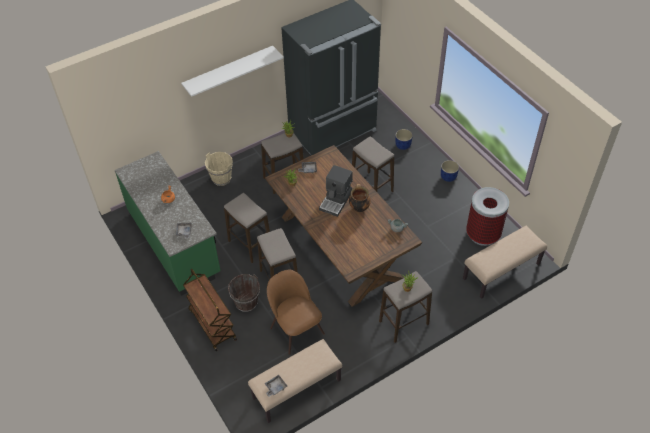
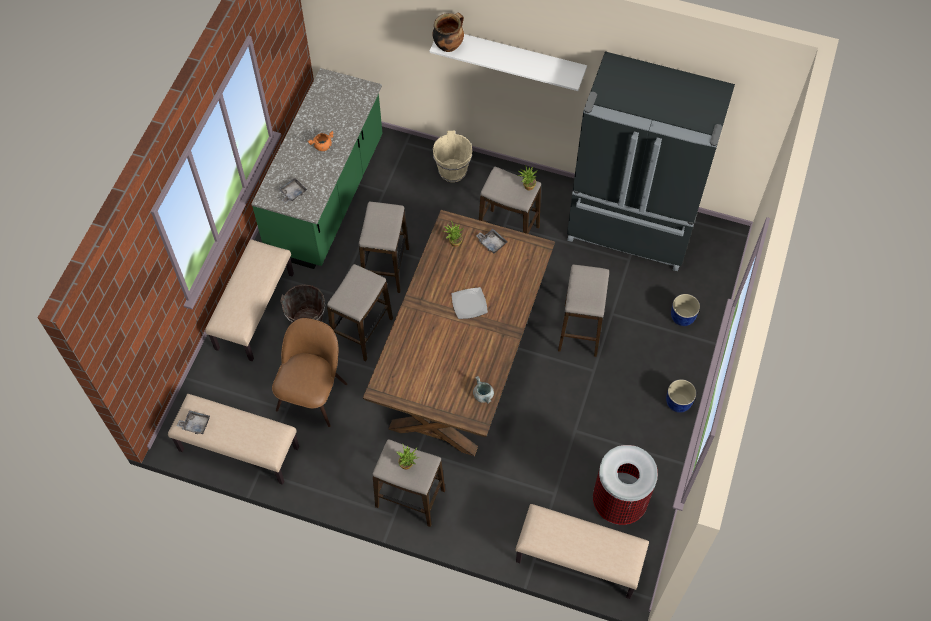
camera: 50 degrees right, 10 degrees up
(212, 324) = (254, 310): brown cart -> beige bench
(336, 201) = (469, 304): coffee machine -> plate
(359, 207) = (480, 334): cooking pot -> cooking pot (448, 45)

